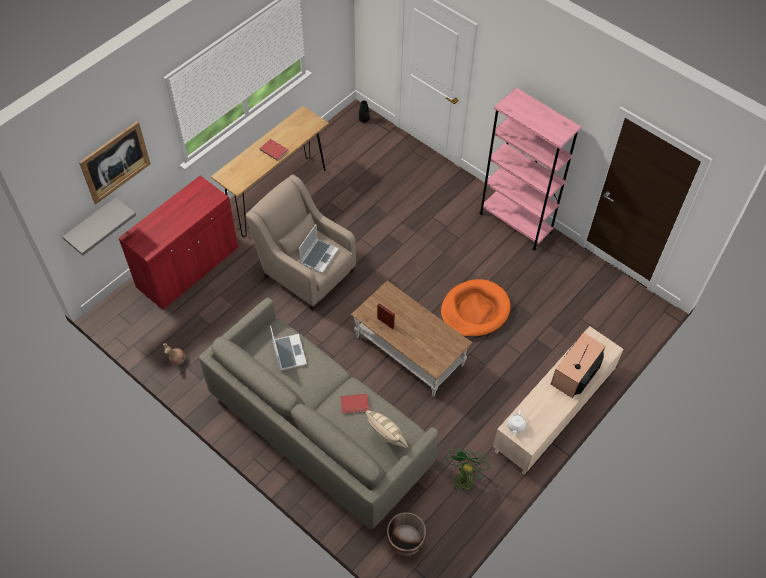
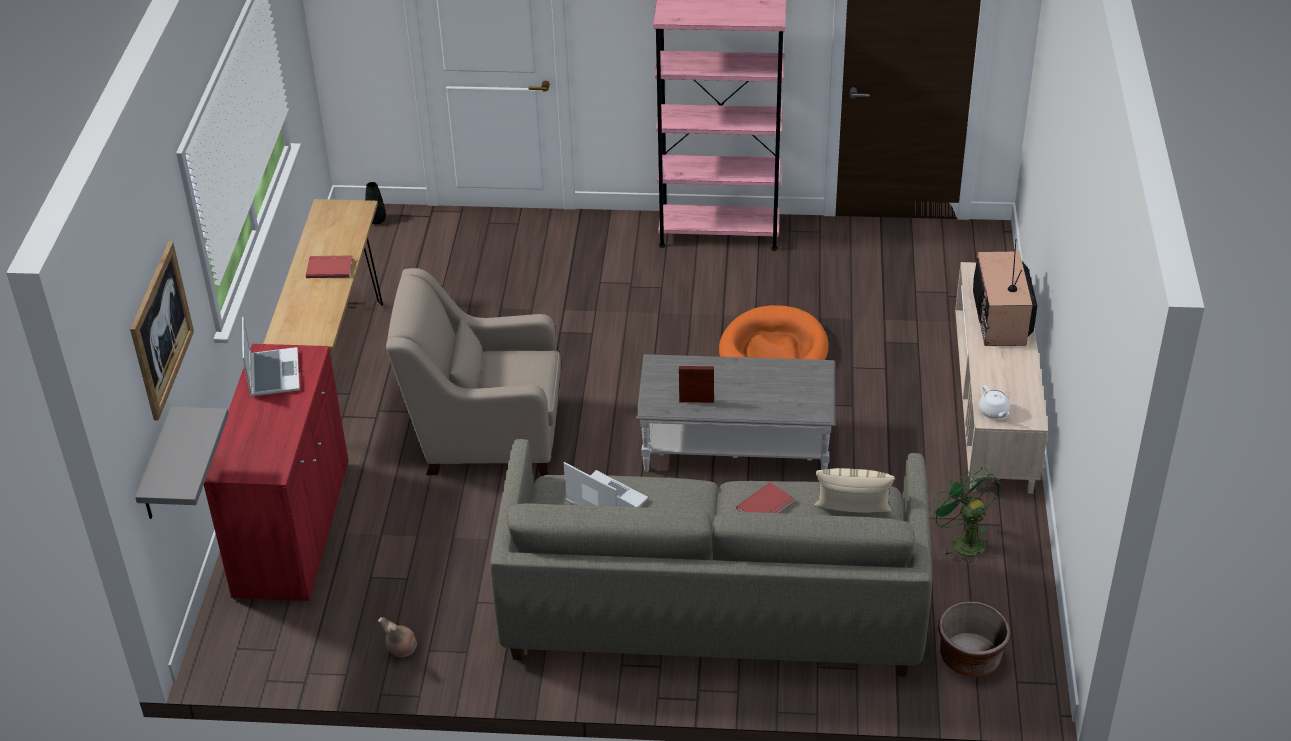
camera: 35 degrees left, 15 degrees down
(319, 256) = (517, 375): laptop -> laptop (273, 373)
(409, 351) = (736, 446): brown coffee table -> grey coffee table

